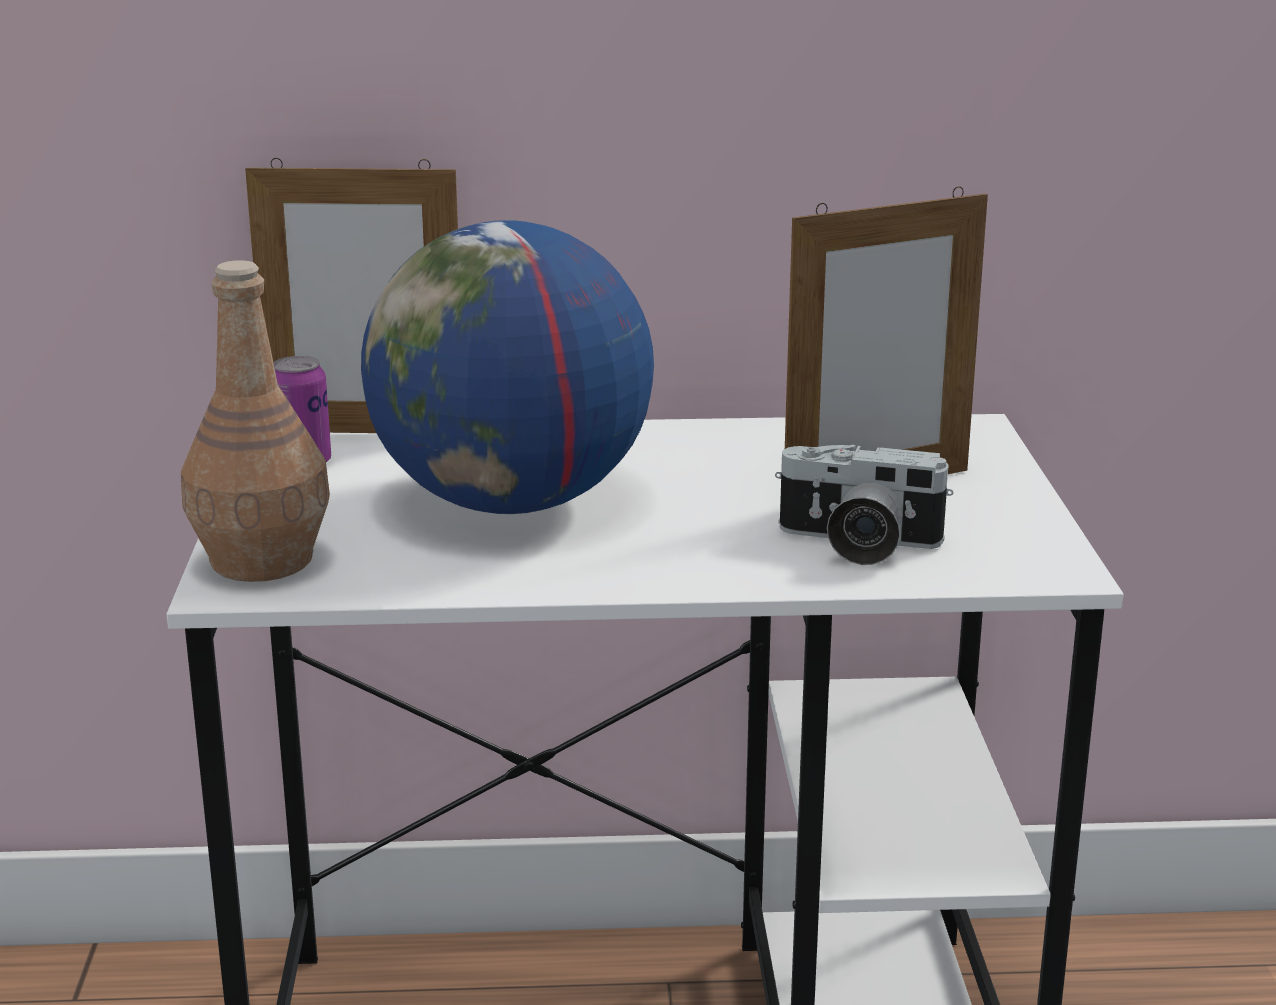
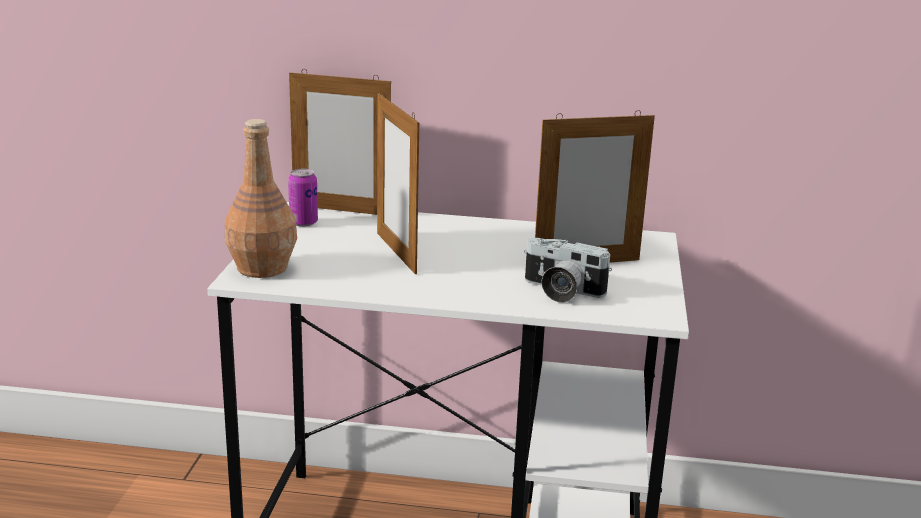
camera: 10 degrees right, 0 degrees up
(511, 503) = (396, 252): globe -> picture frame

